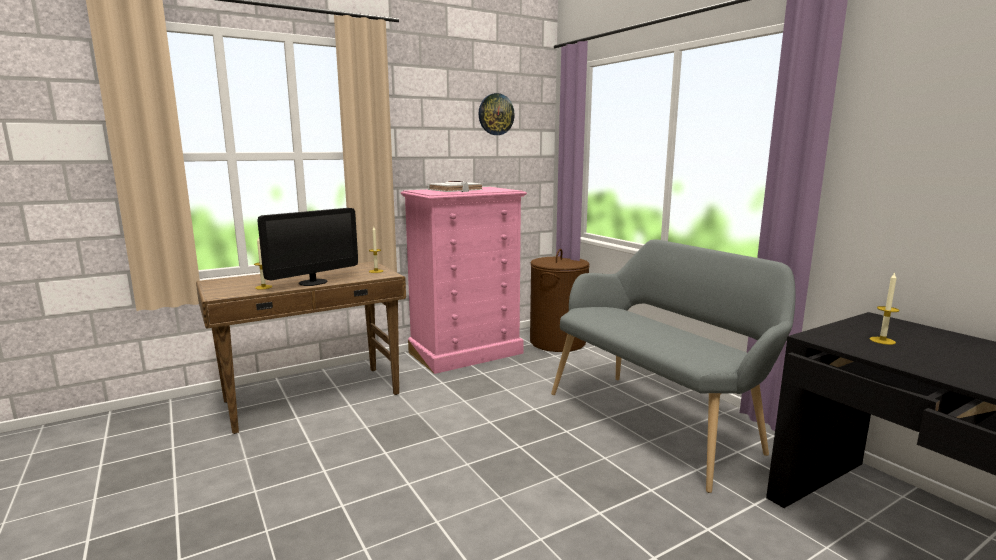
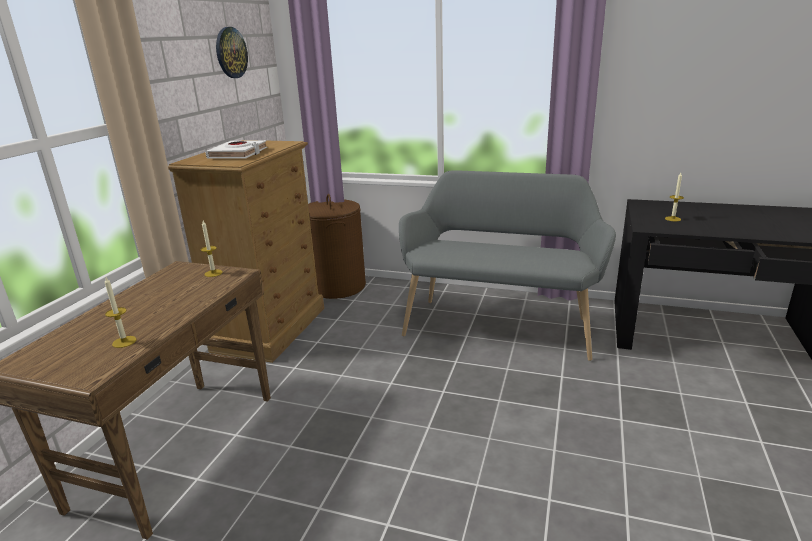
camera: 40 degrees left, 10 degrees up
(313, 282) = (174, 312): monitor -> none
(466, 352) = (270, 328): pink dresser -> brown dresser

